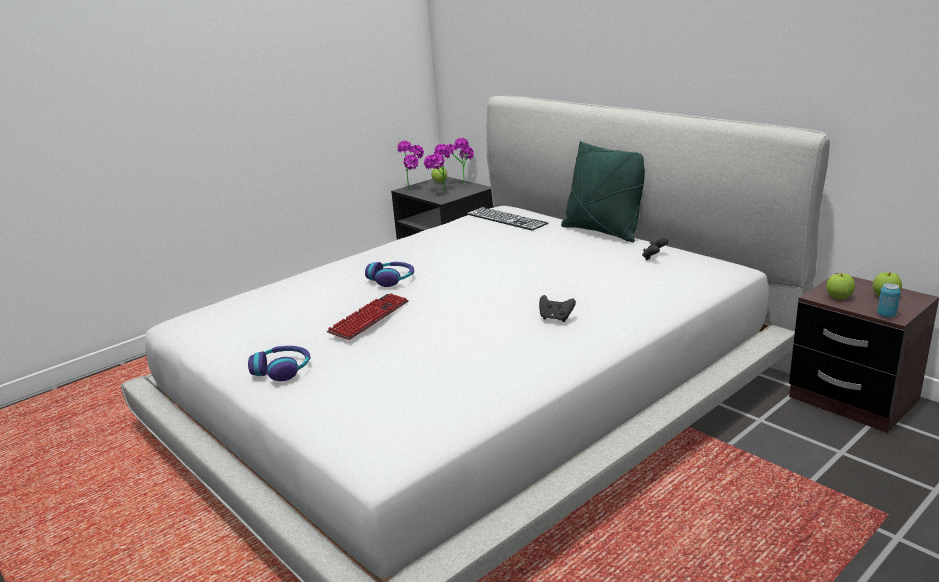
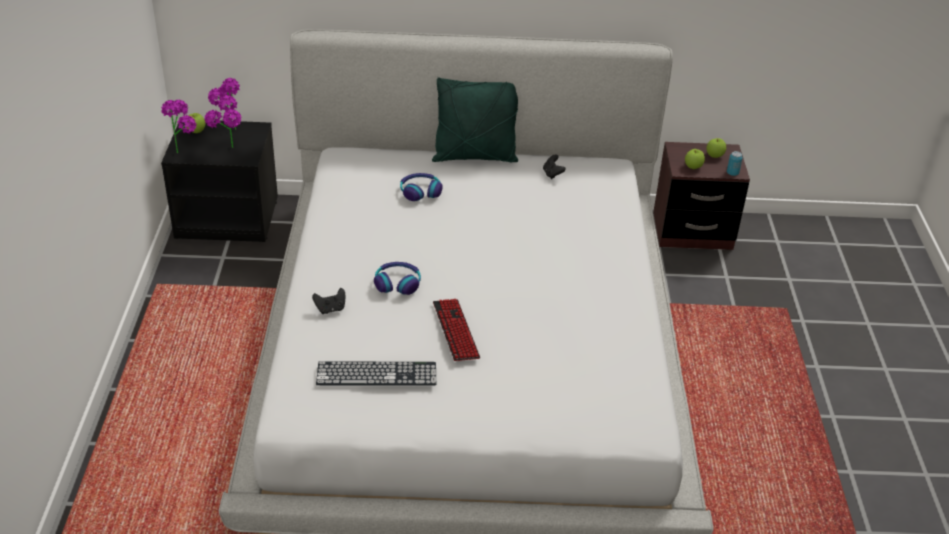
camera: 50 degrees left, 15 degrees up
(282, 370) = (473, 409): headphones -> headphones (420, 191)
(506, 219) = (370, 168): keyboard -> keyboard (376, 374)
(555, 318) = (578, 266): black game controller -> black game controller (330, 309)

